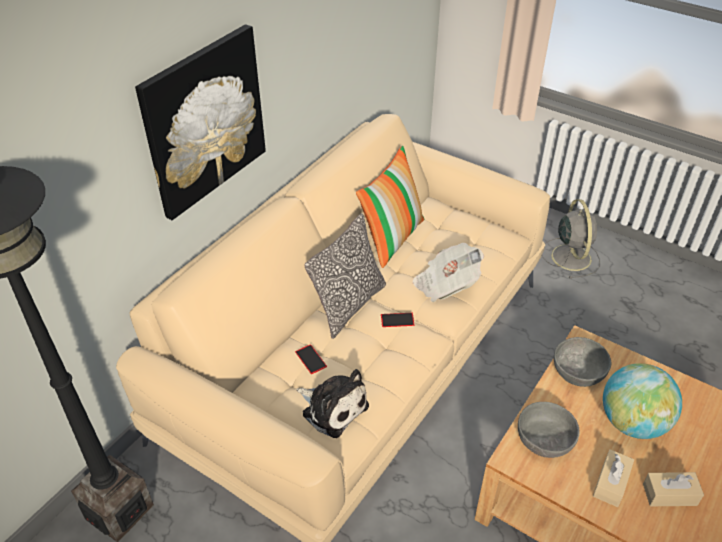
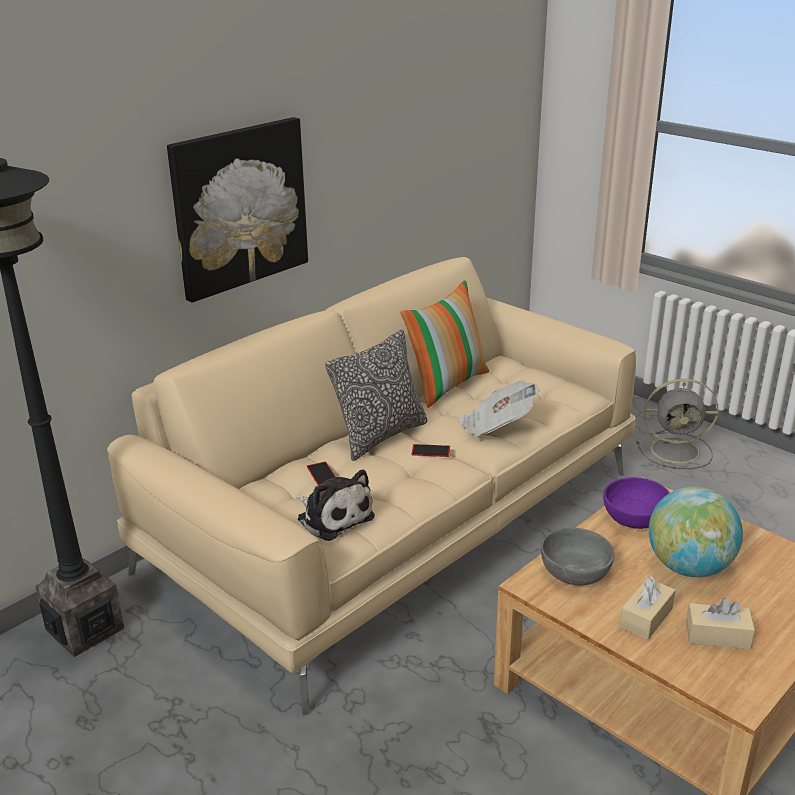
camera: 10 degrees right, 15 degrees down
(570, 256) = (677, 451): grey fan -> grey fan turned 90 degrees clockwise
(578, 372) = (634, 517): grey bowl -> purple bowl

